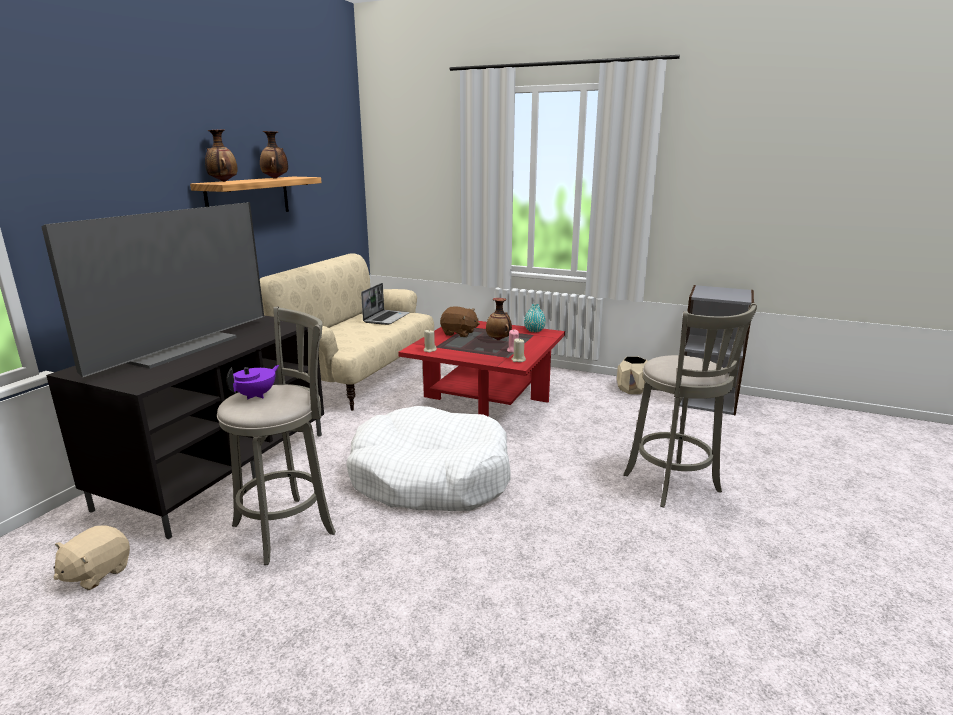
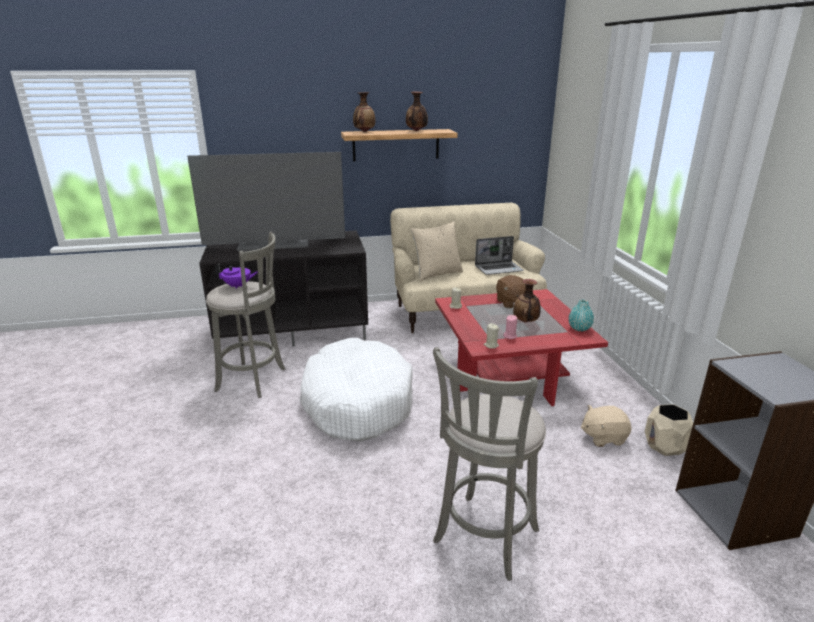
camera: 55 degrees right, 5 degrees up
(96, 573) = (179, 351): beige plush toy -> beige plush toy (603, 437)
(346, 337) = (437, 274): none -> beige pillow

